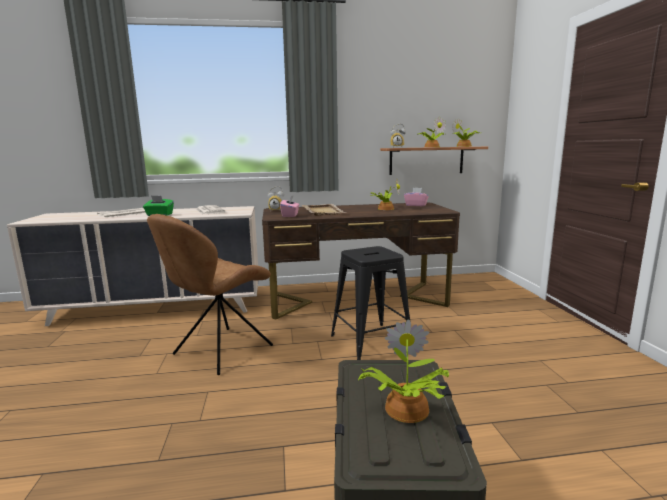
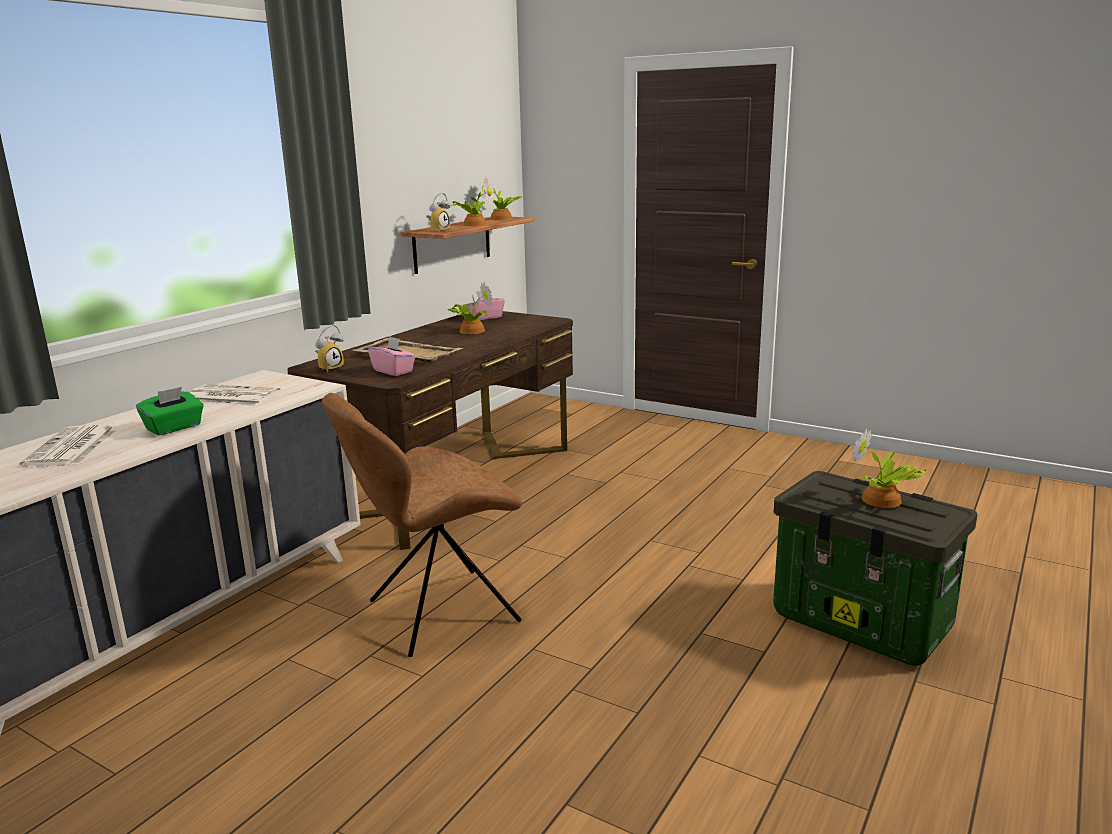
camera: 50 degrees left, 5 degrees up
(220, 351) = (437, 613): brown chair -> brown chair turned 75 degrees clockwise
(371, 341) = (574, 518): black stool -> none

